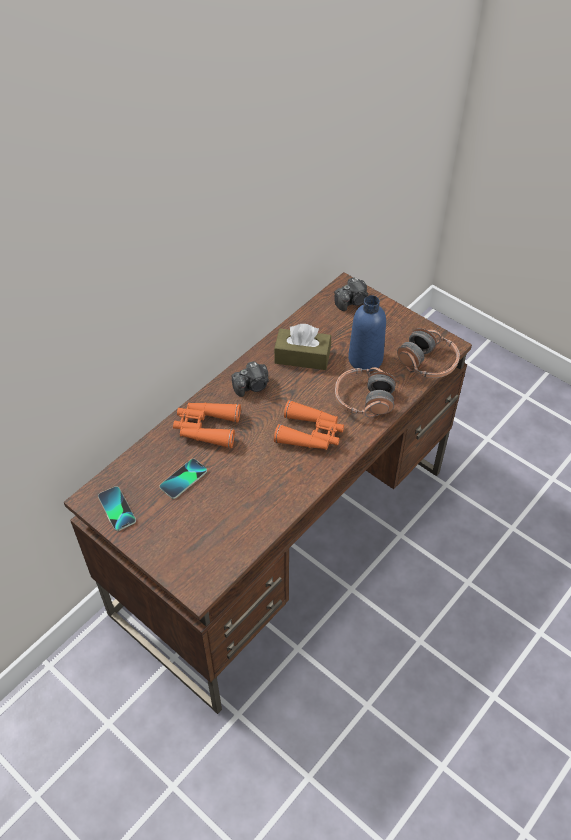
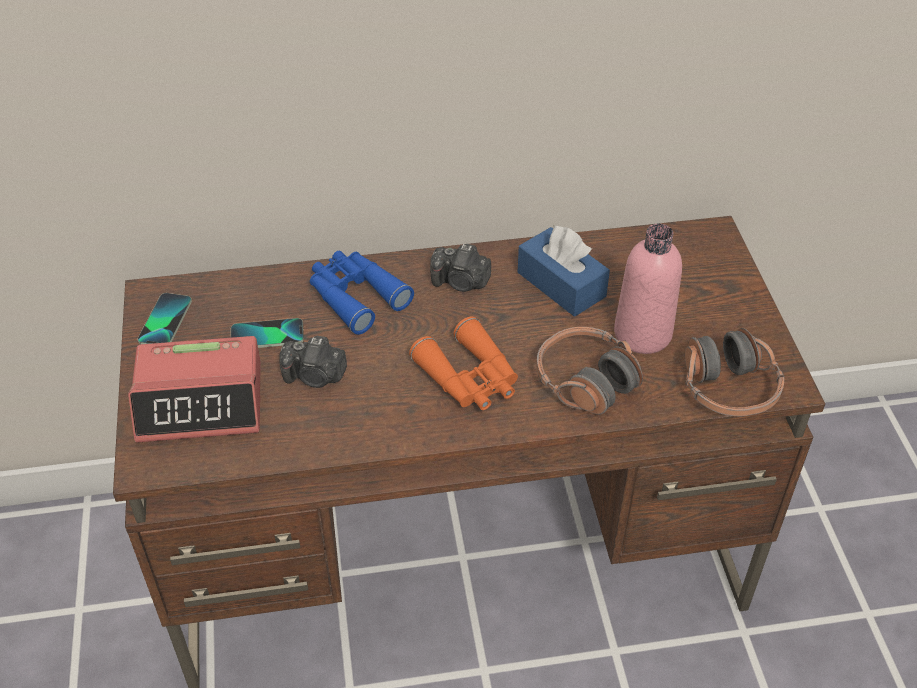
camera: 40 degrees right, 5 degrees down
(189, 537) = (201, 401): none -> alarm clock
(206, 428) = (355, 296): orange binoculars -> blue binoculars
(302, 357) = (561, 284): brown tissue box -> blue tissue box
(352, 301) = (702, 256): camera -> camera (315, 376)
(365, 359) = (642, 334): blue bottle -> pink bottle

